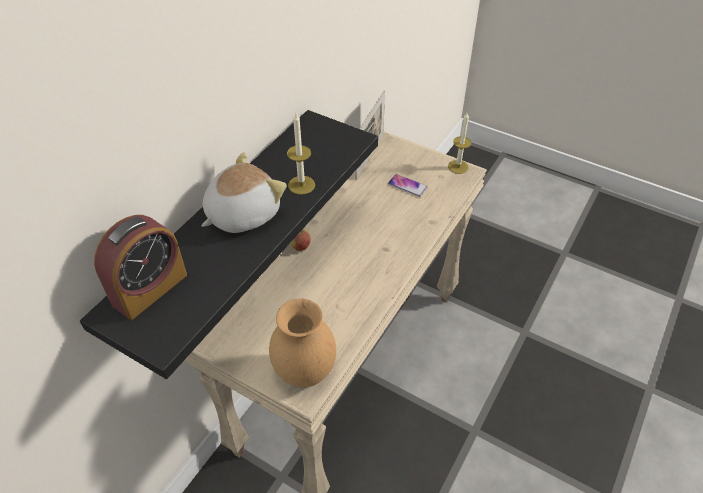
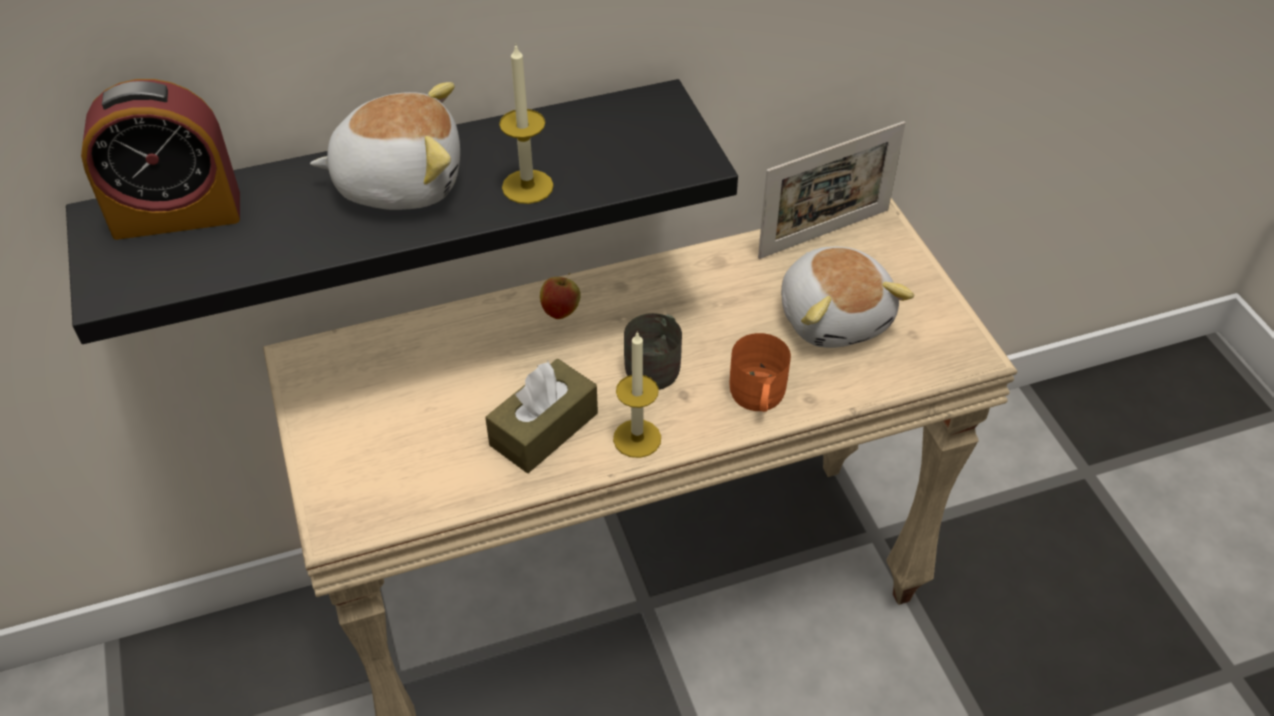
camera: 40 degrees right, 0 degrees up
(304, 372) = (368, 493): brown vase -> none
(347, 297) = (544, 429): none -> brown tissue box
(363, 244) = (657, 365): none -> grey mug
(407, 186) = (835, 316): phone -> plush toy
(413, 233) = (757, 397): none -> orange mug
(458, 167) = (964, 336): candle -> candle (637, 438)

